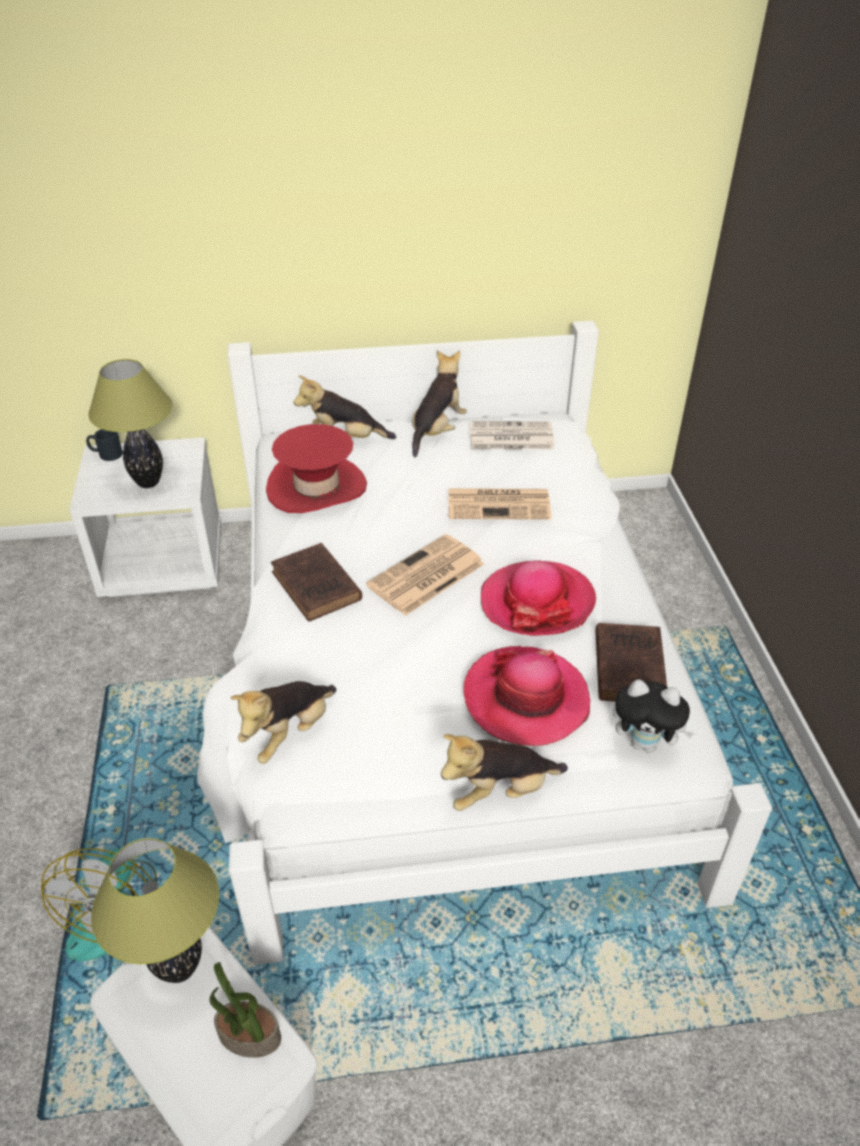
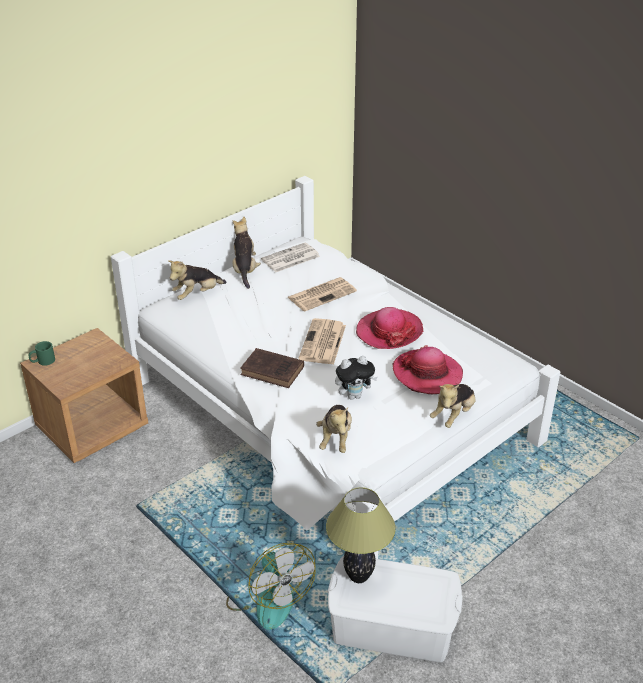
camera: 35 degrees left, 5 degrees down
(106, 454) = (42, 361): black mug -> green mug
(148, 482) = (93, 365): table lamp -> none
(164, 563) = (93, 428): white nightstand -> brown nightstand
(248, 1037) = (418, 581): potted plant -> none
(316, 487) = (212, 324): red hat -> none
(628, 666) = (457, 341): brown book -> none
(645, 743) = (493, 368): plush toy -> plush toy (354, 395)

